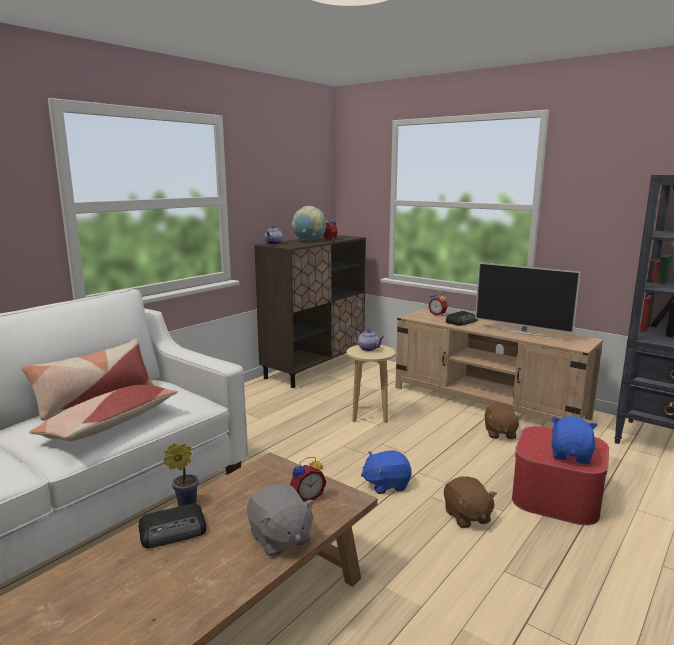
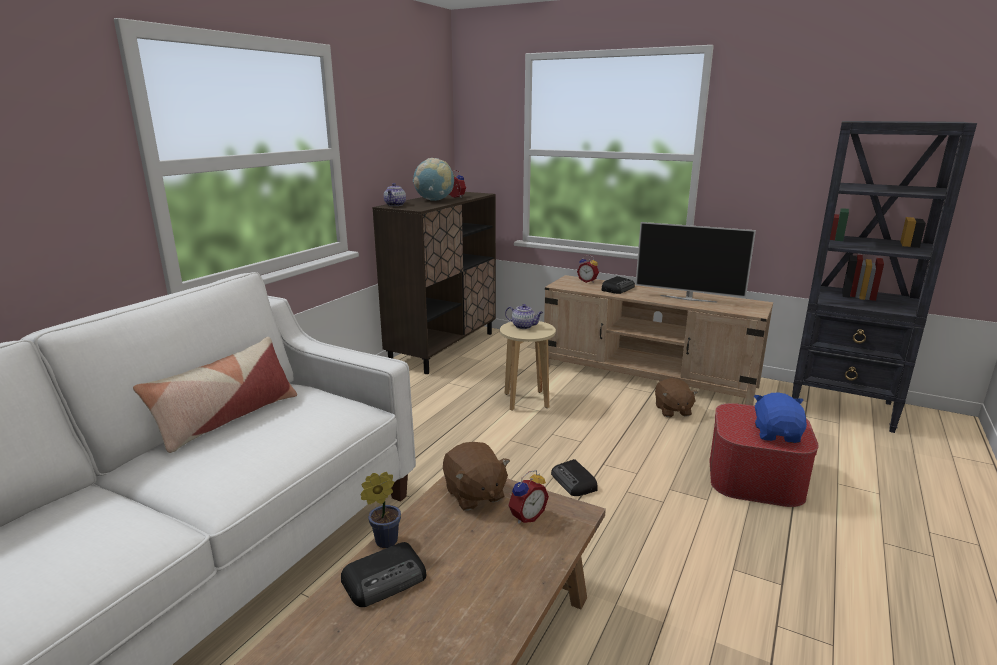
camera: 10 degrees left, 5 degrees up
(109, 425) = (262, 451): pillow -> none
(279, 538) = (517, 573): grey plush toy -> none
(386, 484) = (574, 482): blue plush toy -> radio
(466, 516) = (673, 511): brown plush toy -> brown plush toy (474, 494)

